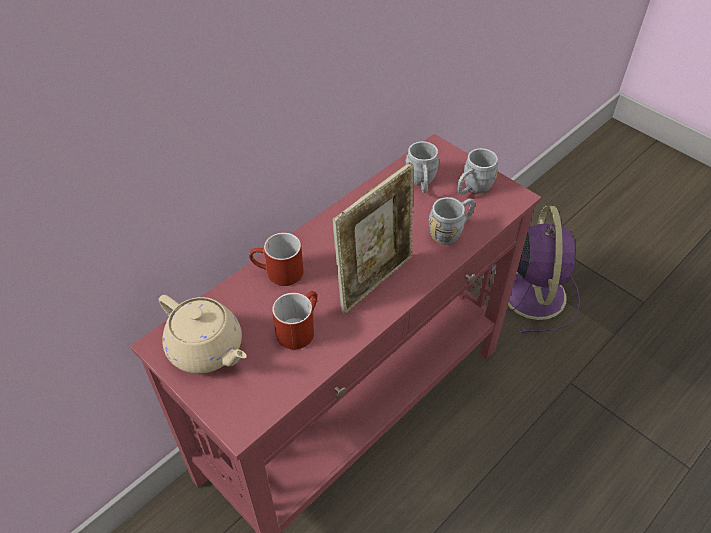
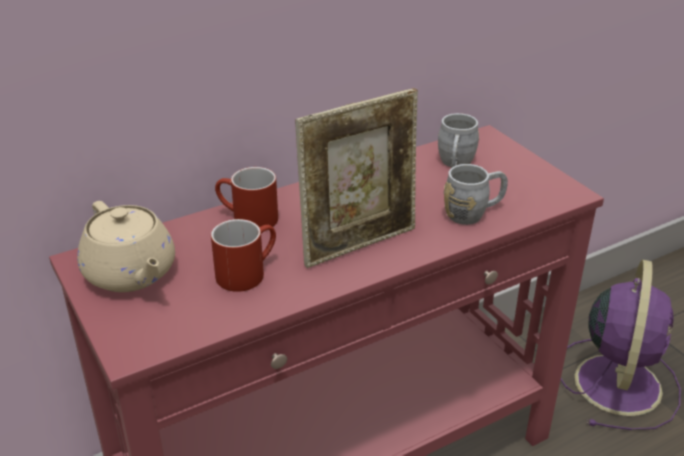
camera: 15 degrees right, 15 degrees down
(472, 188) = (517, 178): grey mug -> none

